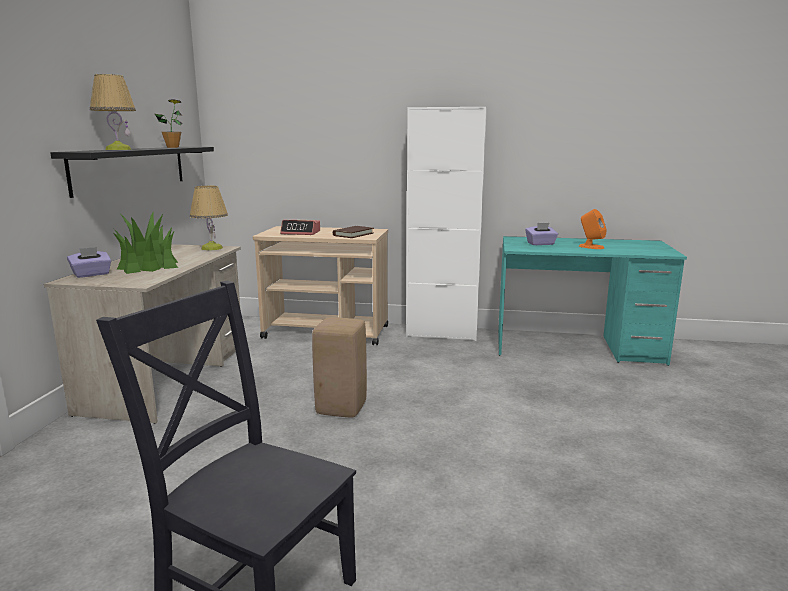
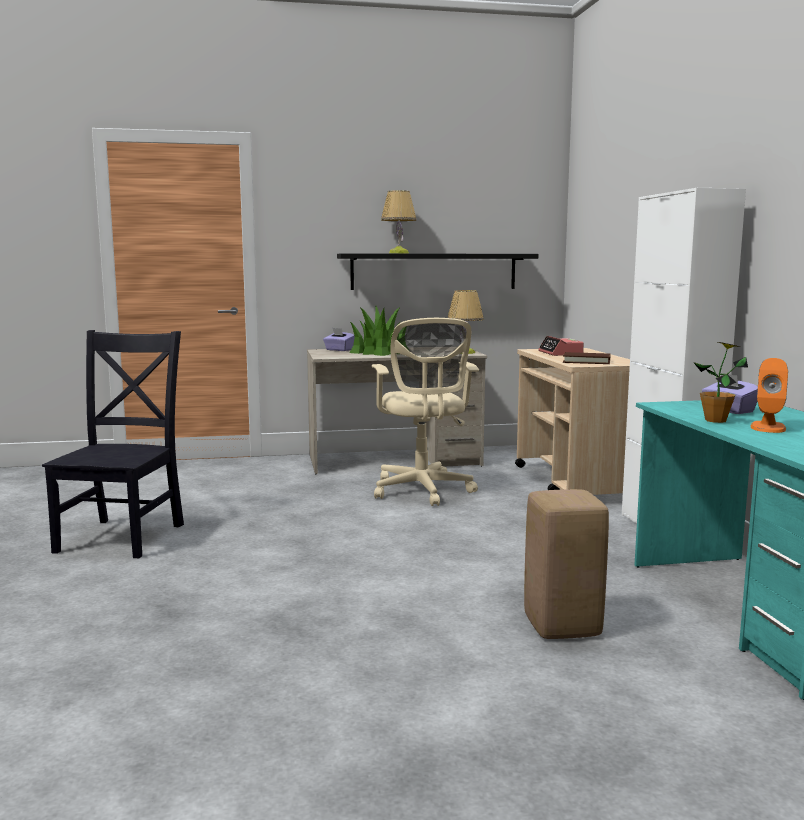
camera: 70 degrees right, 5 degrees down
(173, 147) = (480, 253): potted plant -> potted plant (716, 420)
(283, 383) = (422, 491): none -> beige office chair
(340, 409) = (390, 517): beige stool -> beige stool (560, 626)

